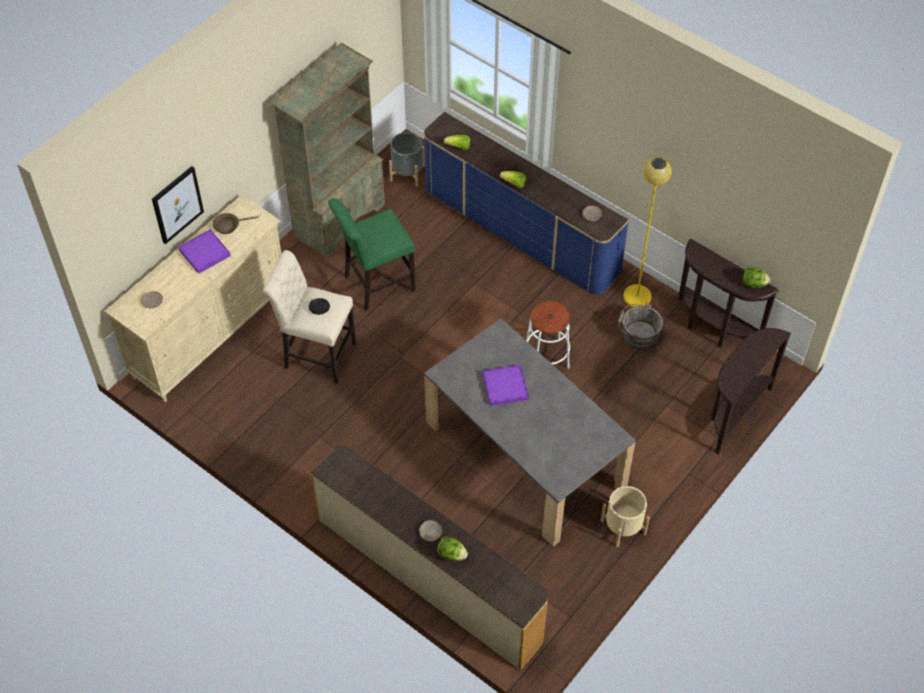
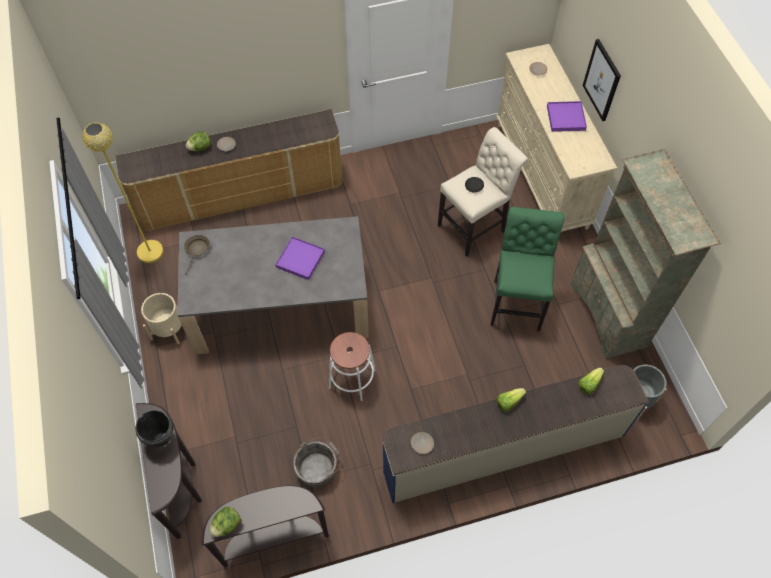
camera: 125 degrees right, 5 degrees up
(229, 225) = (585, 144): brown frying pan -> brown frying pan (197, 250)
(636, 297) = (357, 497): yellow floor lamp -> yellow floor lamp (150, 252)
(739, 364) = (162, 439): none -> black cooking pot

